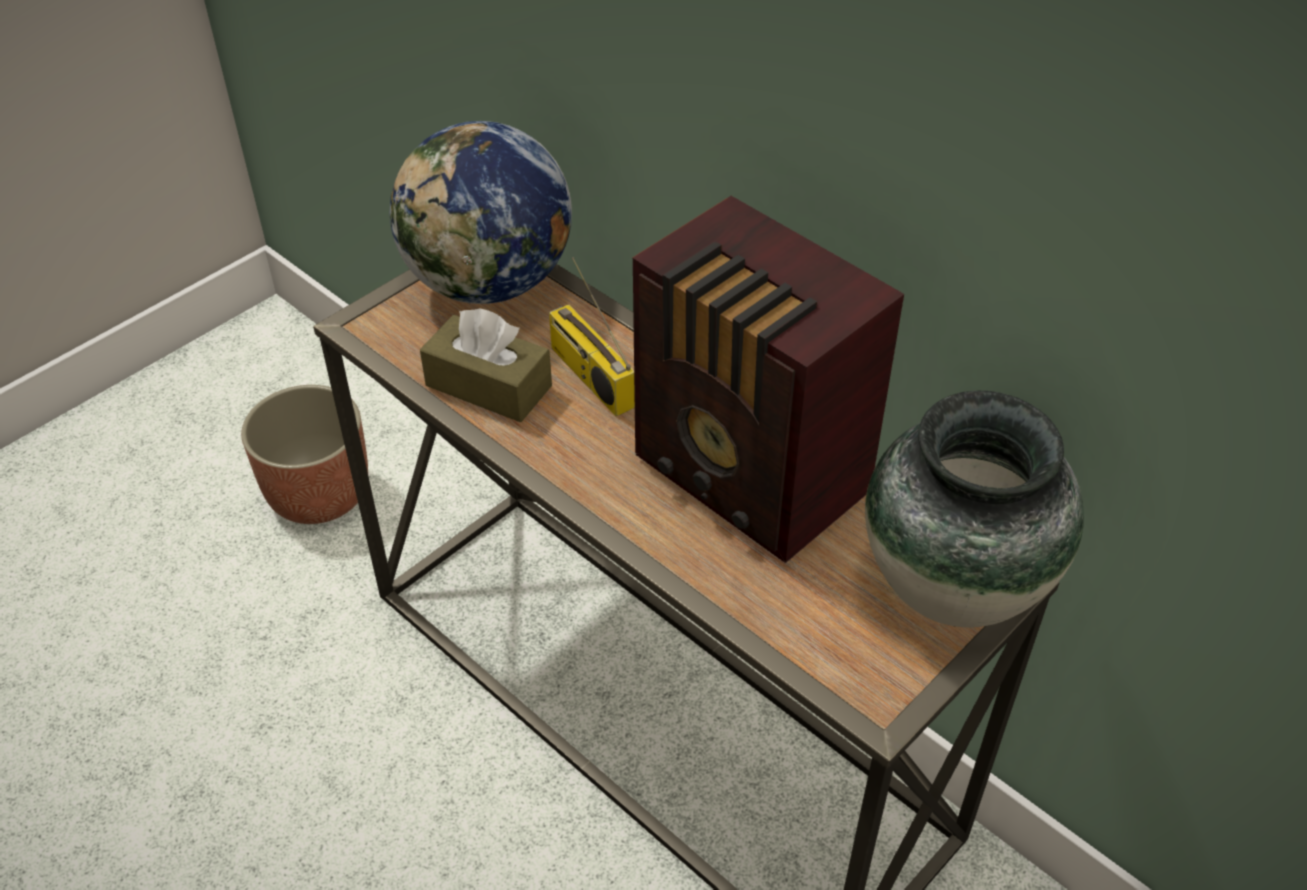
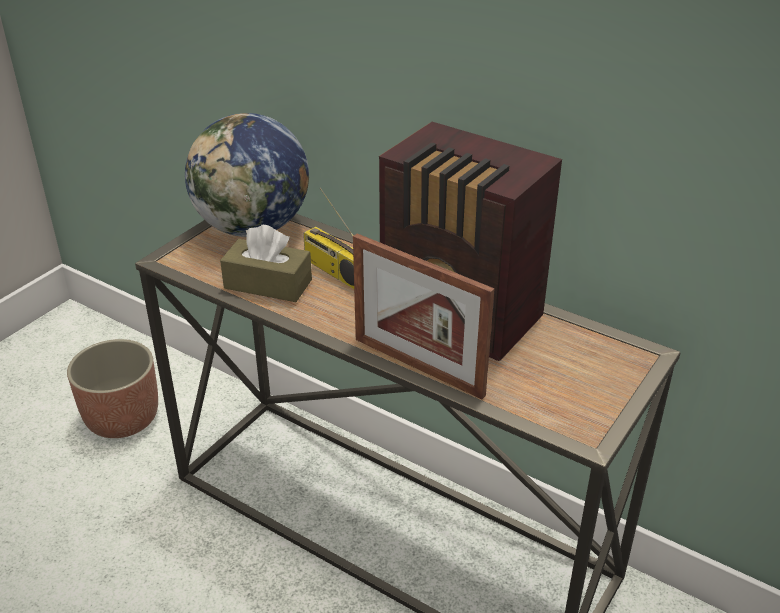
camera: 10 degrees left, 10 degrees down
(666, 556) = (418, 366): none -> picture frame
(953, 584) = (613, 361): vase -> none

